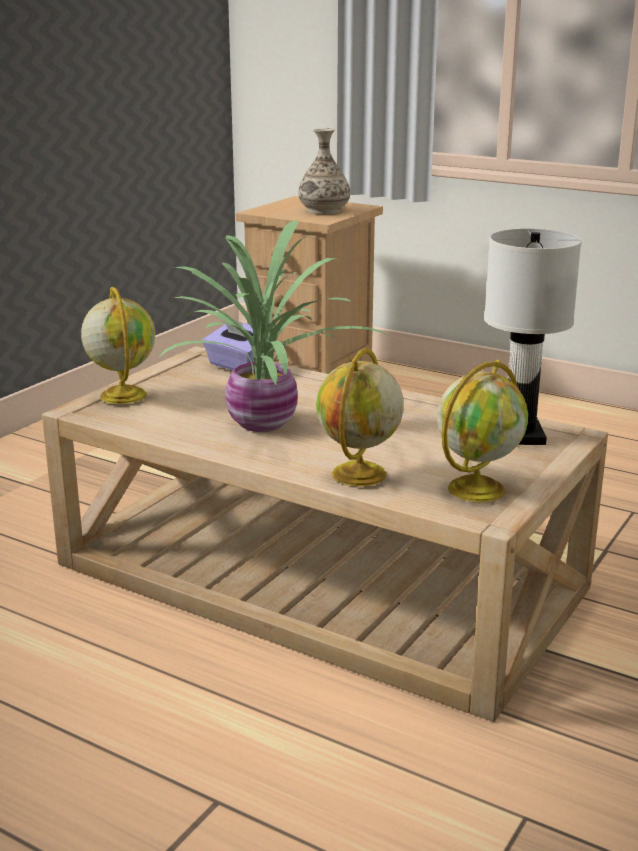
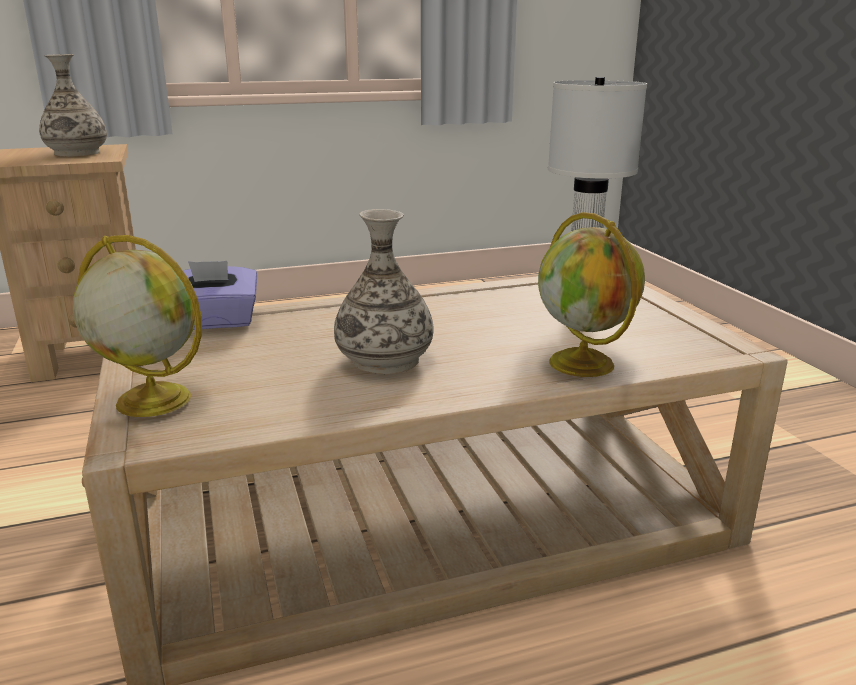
camera: 50 degrees left, 0 degrees up
(266, 424) = (385, 360): potted plant -> vase
(477, 488) = (670, 334): globe -> none

